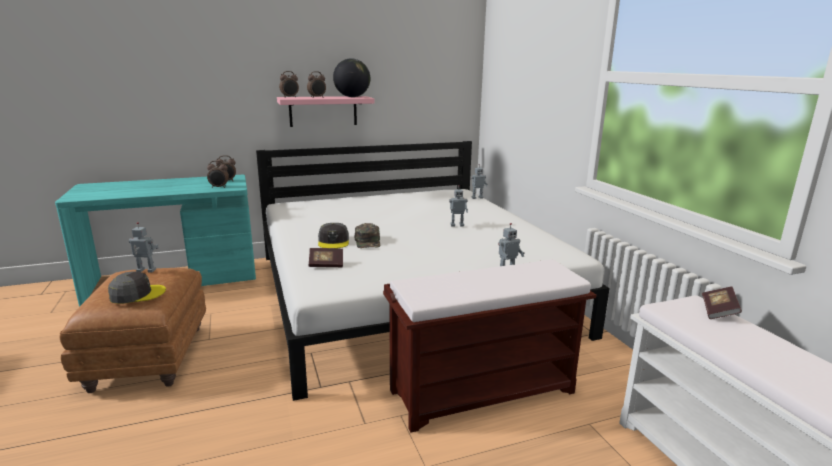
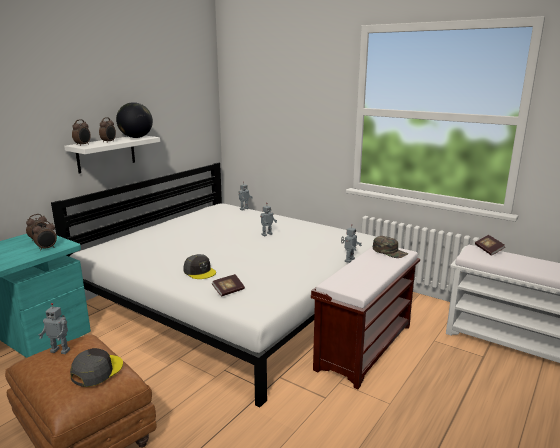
camera: 35 degrees left, 0 degrees up
(145, 271) = (61, 350): toy robot -> toy robot turned 135 degrees counterclockwise
(323, 111) = (106, 153): pink shelf -> white shelf
(368, 241) = (226, 264): green cap -> green cap (390, 251)

